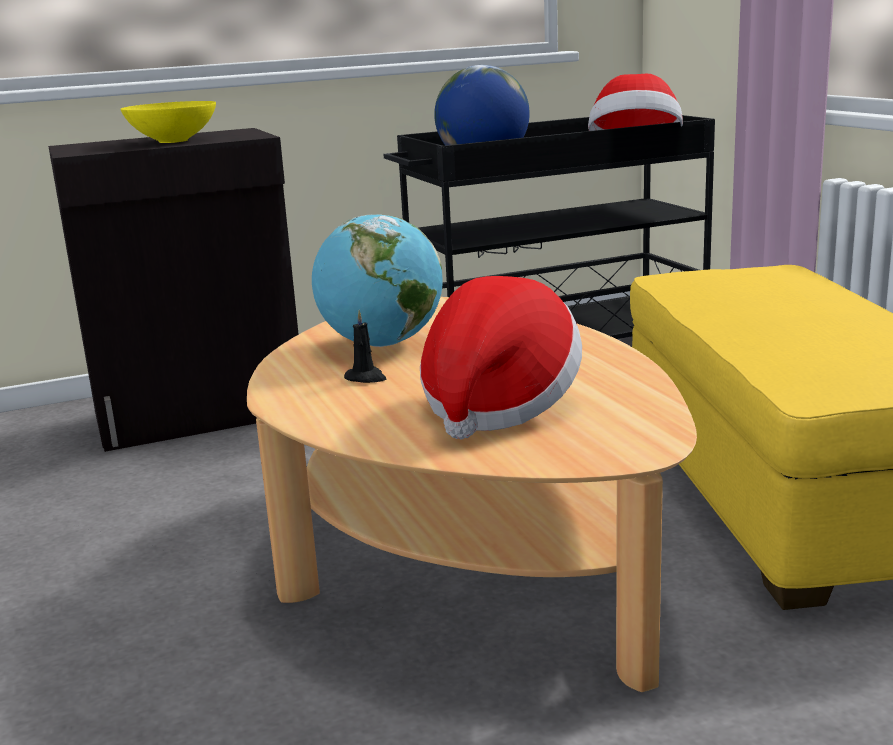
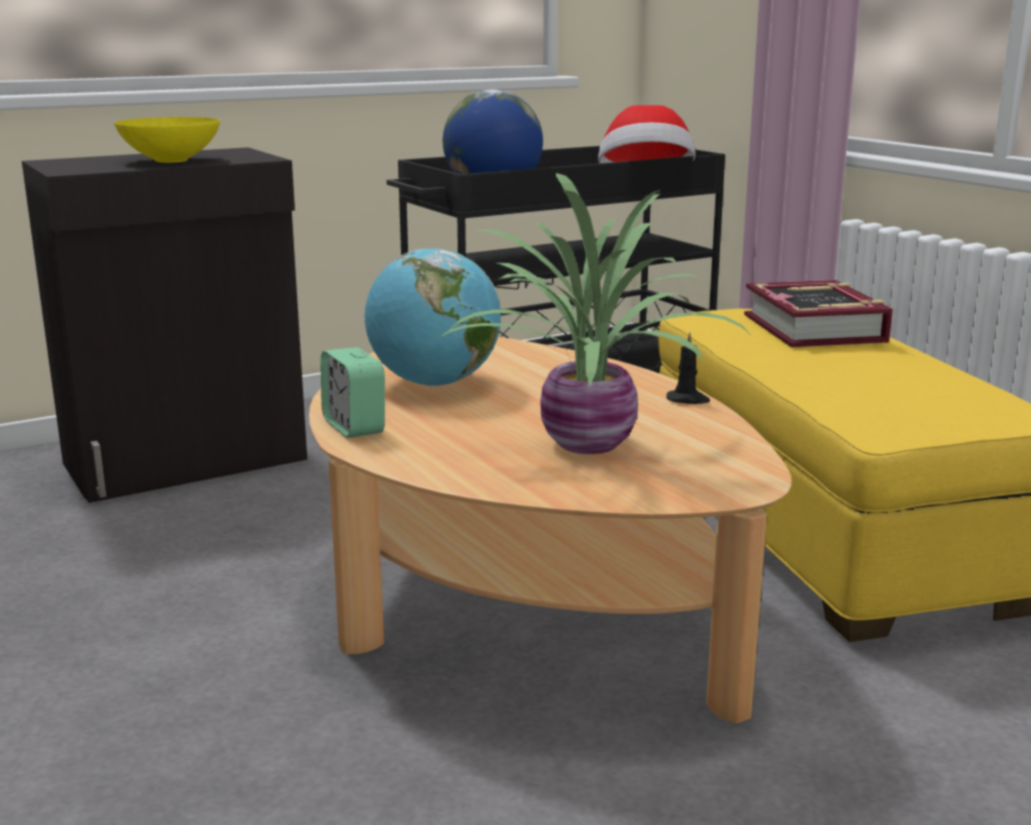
camera: 10 degrees left, 0 degrees up
(286, 386) = (354, 426): none -> alarm clock
(366, 378) = (435, 418): black candle -> black candle (688, 400)
(498, 406) = (585, 445): hat -> potted plant
(779, 288) = (815, 328): none -> book

